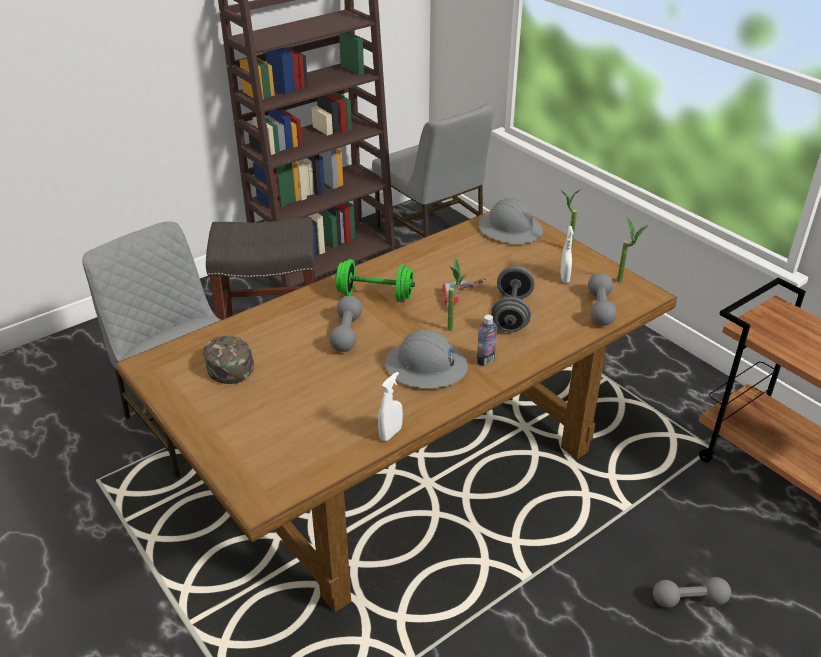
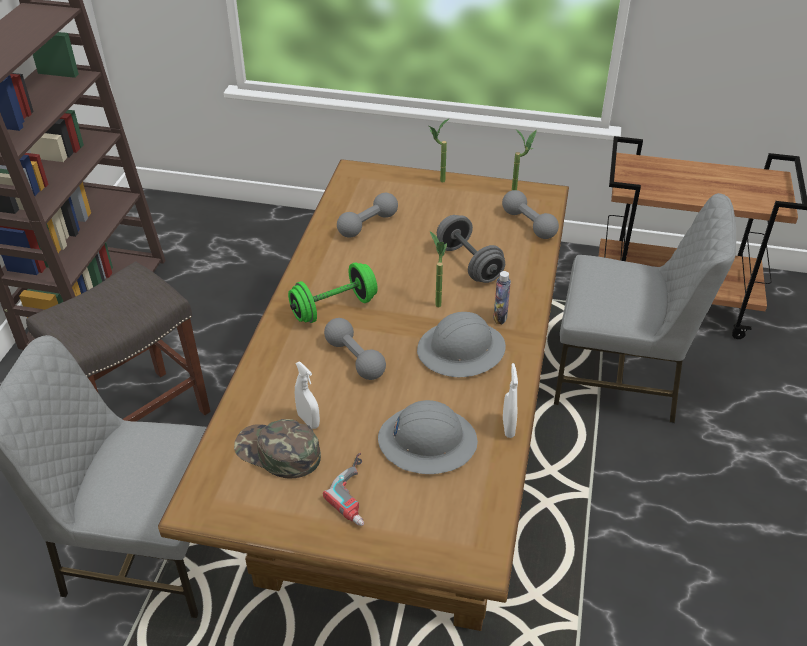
camera: 40 degrees left, 5 degrees up
(431, 234) = (185, 228): grey chair -> grey chair (620, 378)
(466, 297) = (415, 268): power drill -> power drill (359, 493)
(510, 229) = (372, 185): grey hard hat -> grey hard hat (427, 441)
(564, 278) = (471, 210): white spray bottle -> white spray bottle (308, 420)
(689, 600) = (702, 434): grey dumbbell -> grey dumbbell (368, 225)

